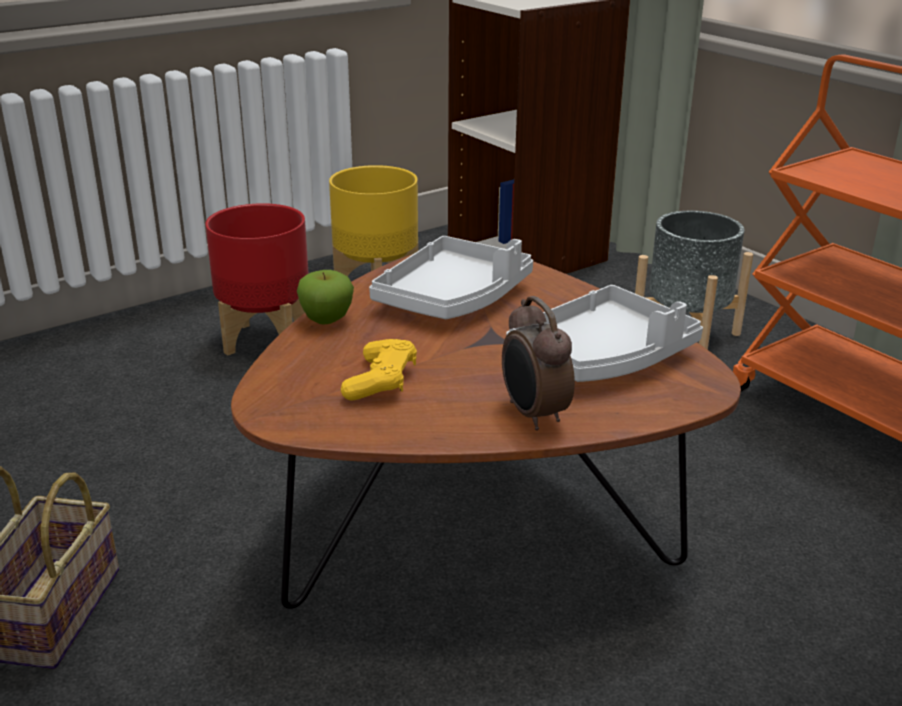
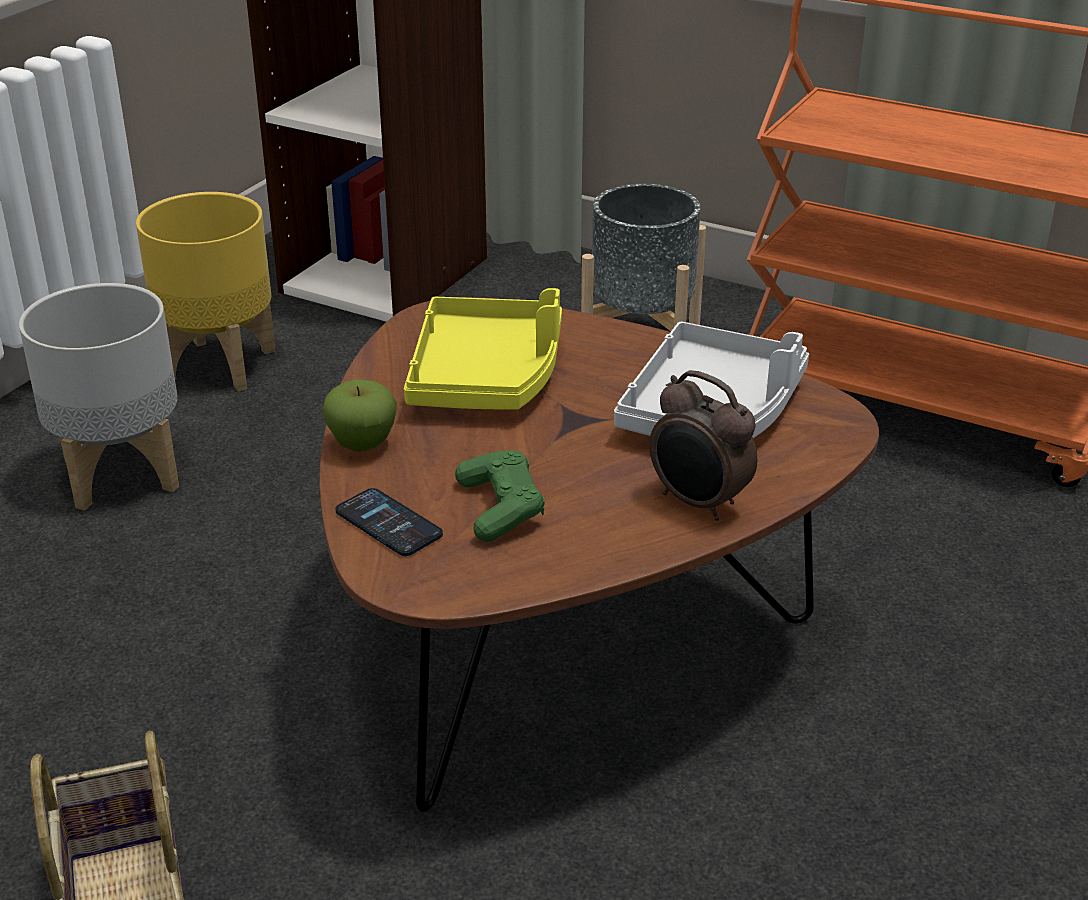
camera: 25 degrees left, 5 degrees up
(266, 340) = (122, 475): red planter -> grey planter
(294, 372) = (388, 524): none -> phone
(381, 381) = (500, 508): yellow game controller -> green game controller
(454, 298) = (487, 376): grey tray -> yellow tray

